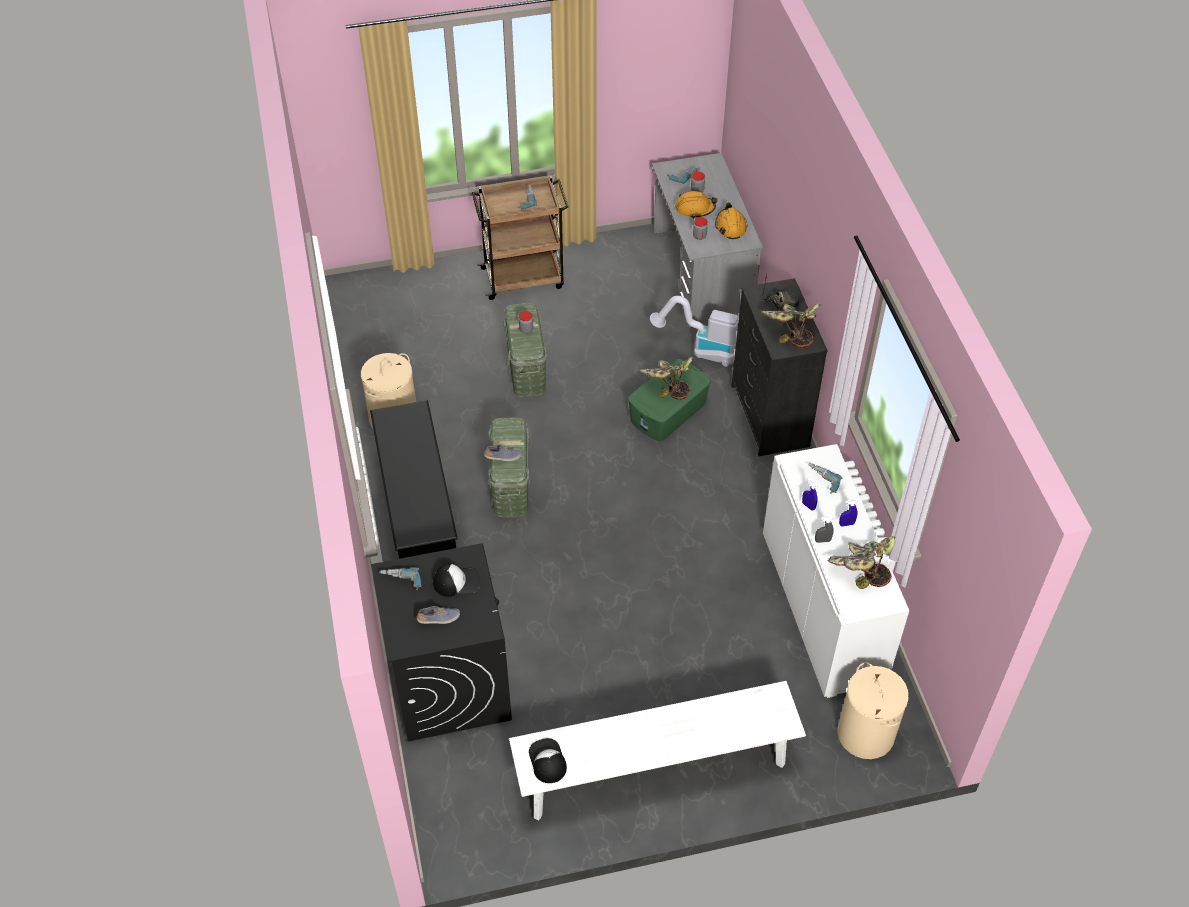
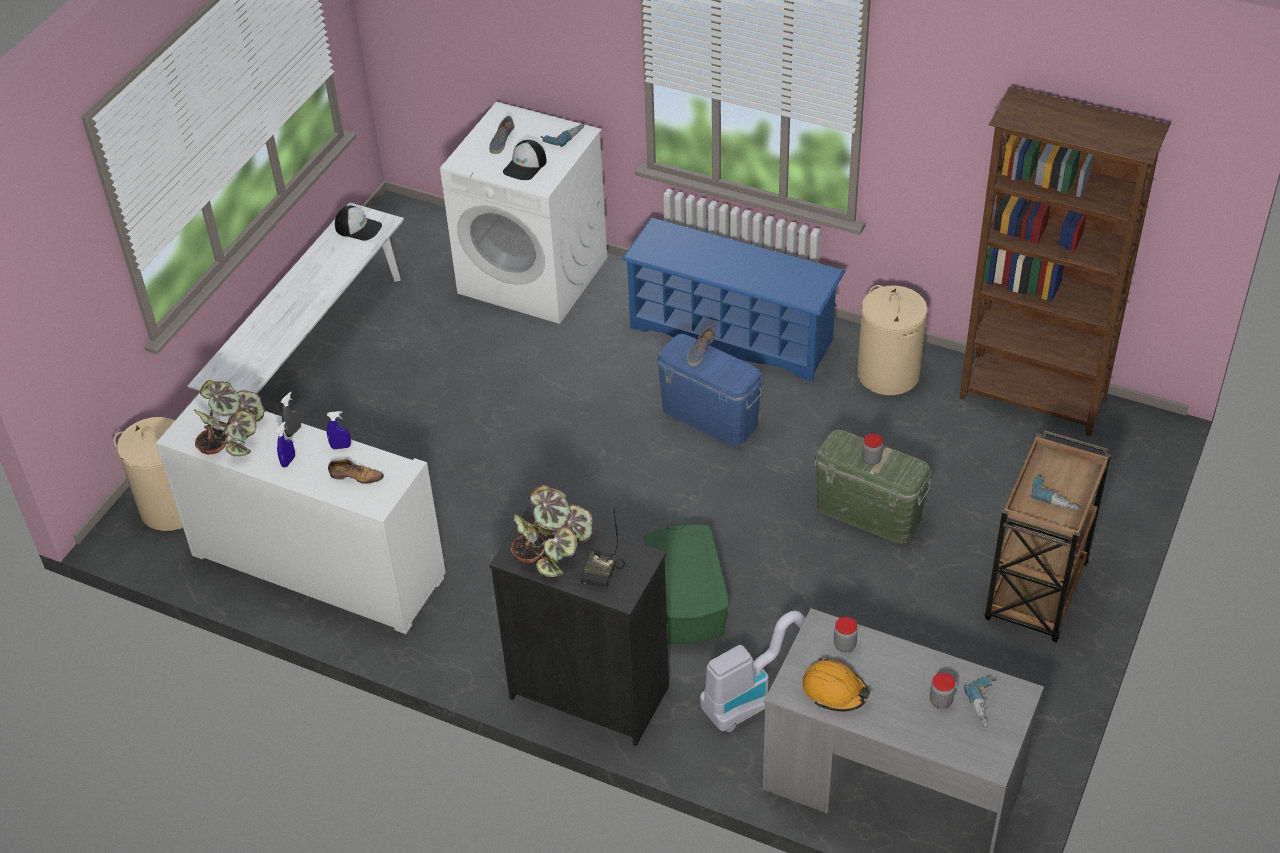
camera: 130 degrees right, 5 degrees down
(363, 342) = (1033, 400): none -> brown bookcase
(419, 520) = (732, 334): black shoe rack -> blue shoe rack
(449, 682) = (534, 275): black washing machine -> white washing machine
(510, 486) = (710, 416): green storage box -> blue storage box
(666, 385) = (693, 570): potted plant -> none
(695, 208) = (904, 674): orange hard hat -> none
(821, 481) = (355, 477): power drill -> shoe

